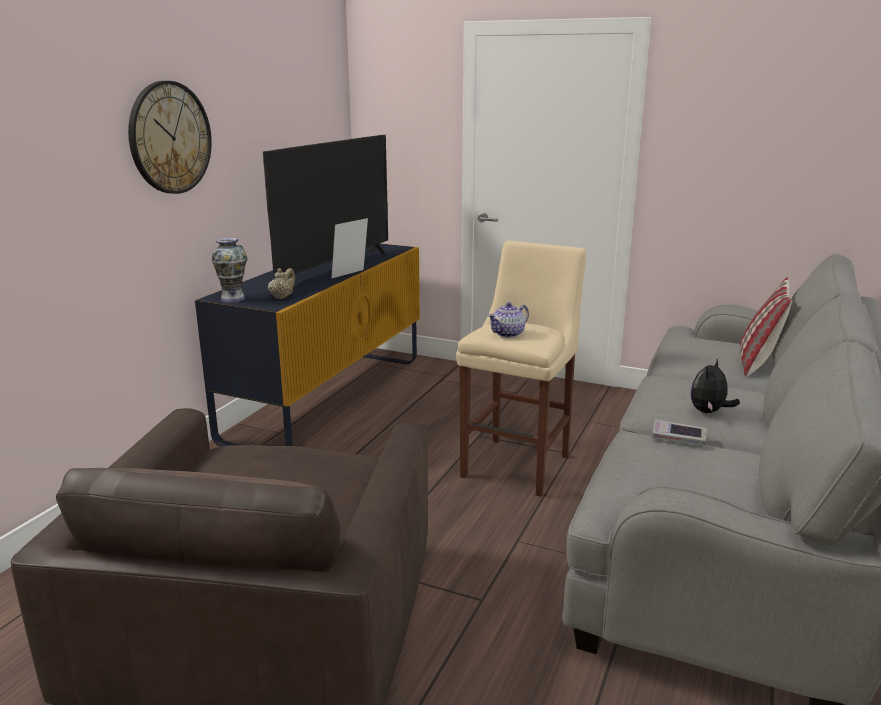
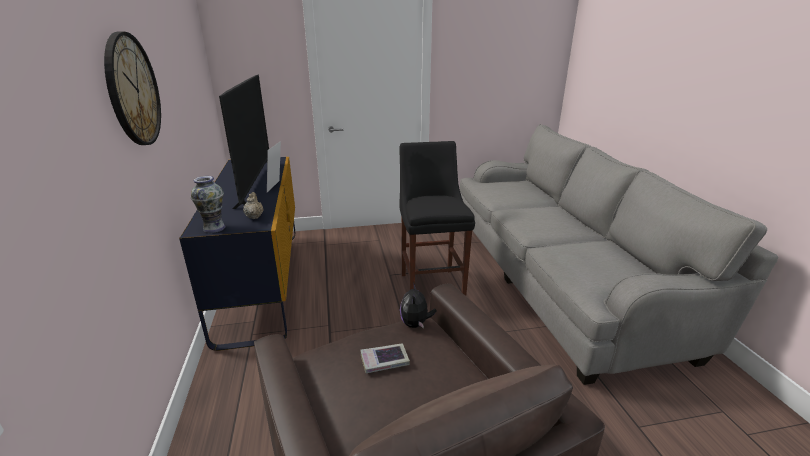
camera: 35 degrees left, 5 degrees up
(508, 334) = (435, 205): teapot -> none
(519, 463) = (431, 285): beige stool -> black stool
(678, 437) = (563, 243): book -> book (384, 361)
(709, 412) = (554, 224): plush toy -> plush toy (415, 324)
(758, 362) = (530, 190): pillow -> none

